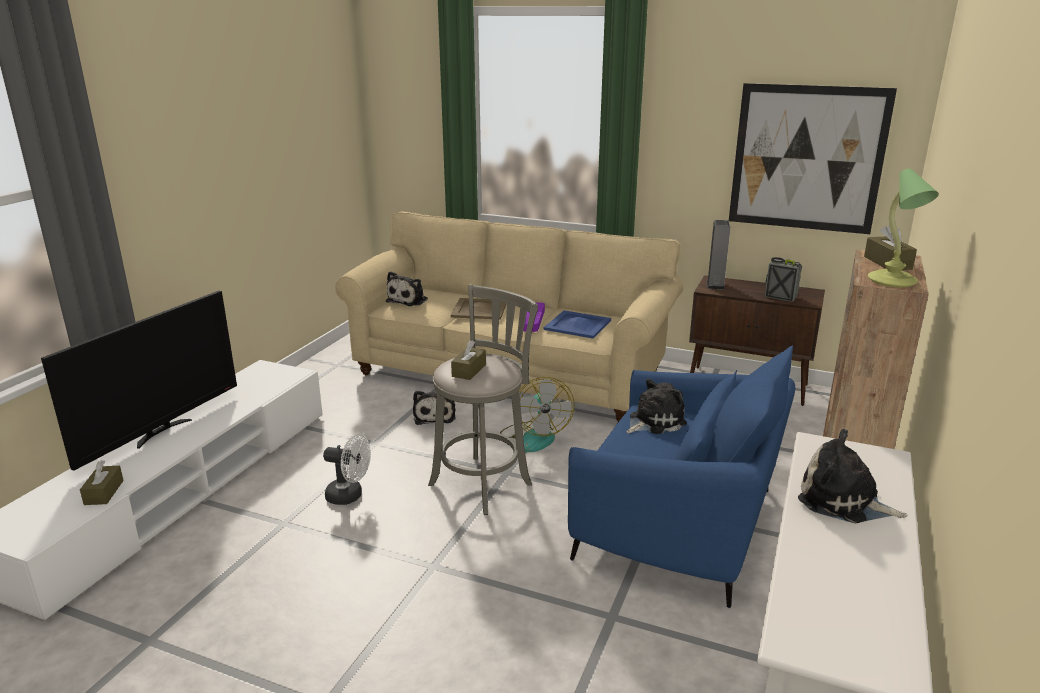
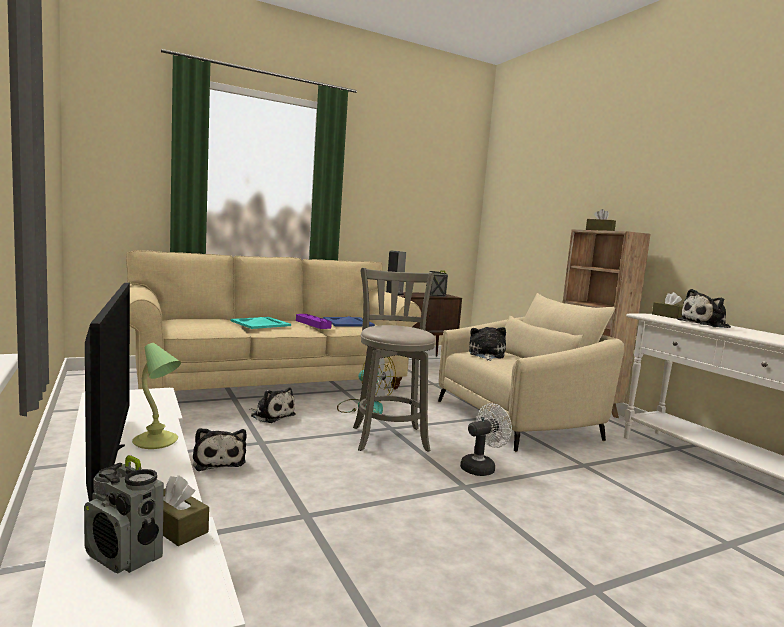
camera: 50 degrees left, 15 degrees down
(62, 498) = (124, 556): none -> radio
(350, 496) = (319, 477): white fan -> white fan (481, 467)
(409, 300) = (189, 324): plush toy -> plush toy (218, 460)
(469, 370) = (399, 330): brown tissue box -> brown tissue box (669, 316)
(479, 309) = (260, 323): beige tray -> turquoise tray
(678, 525) = (518, 420): blue armchair -> beige armchair
(807, 158) = (430, 213): picture -> none
(892, 281) = (628, 231): table lamp -> table lamp (156, 442)

